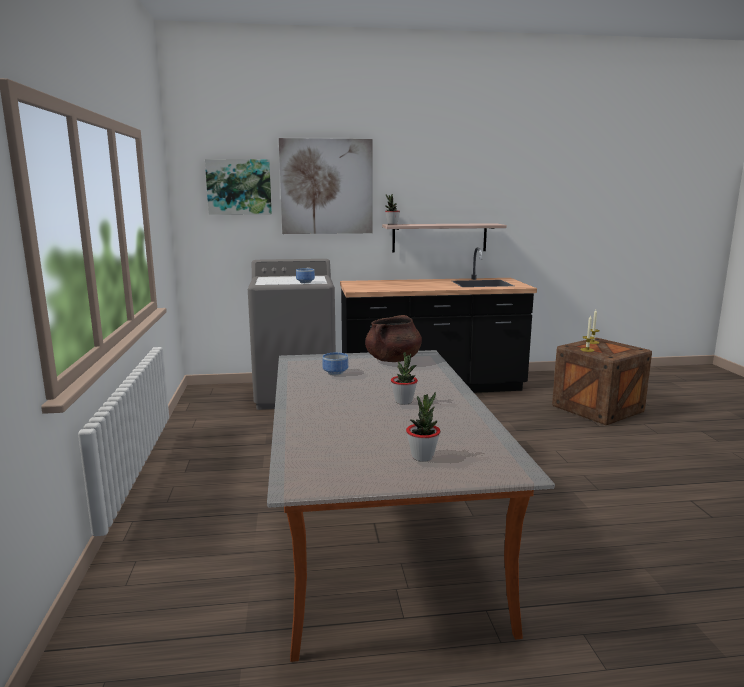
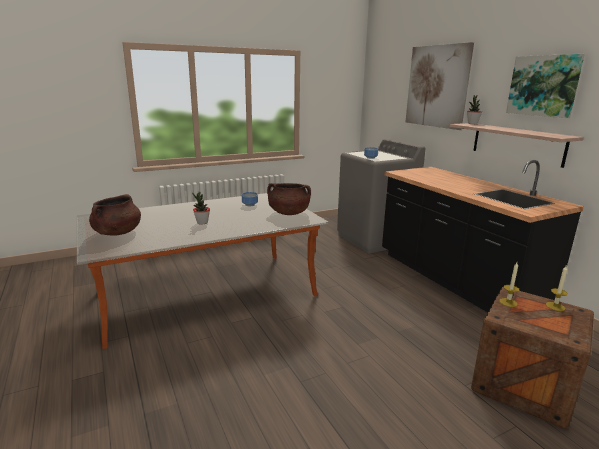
camera: 70 degrees right, 5 degrees up
(239, 187) = (390, 85): picture -> picture (543, 86)
(422, 457) = (117, 233): potted plant -> brown cooking pot

